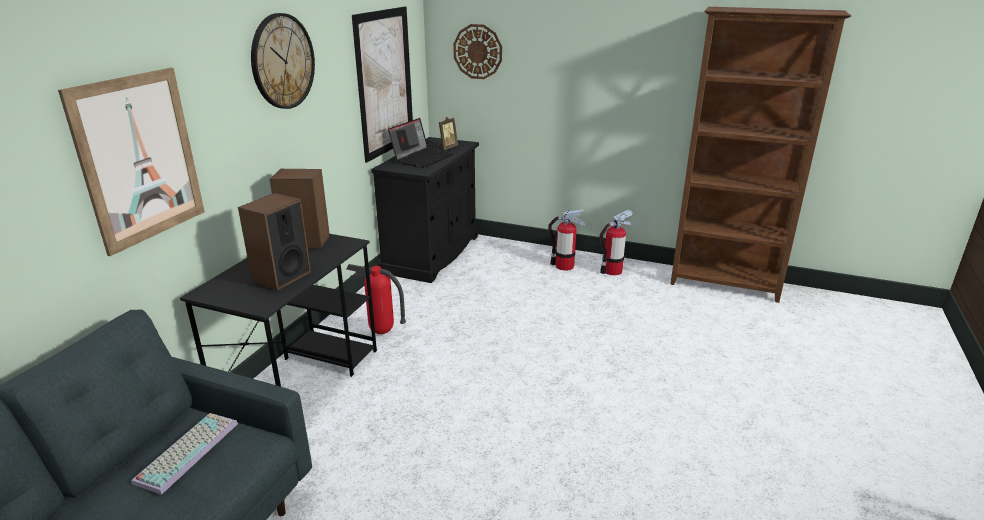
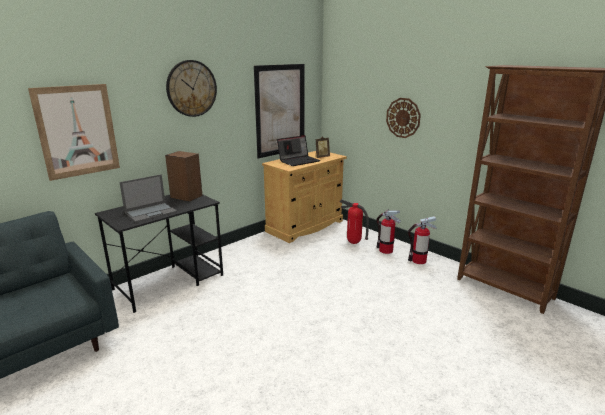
camera: 25 degrees right, 5 degrees down
(187, 450) = (44, 294): keyboard -> none
(281, 277) = (151, 212): speaker -> laptop
(381, 332) = (235, 265): fire extinguisher -> fire extinguisher (353, 243)
(432, 254) = (305, 226): black cabinet -> beige cabinet
(478, 51) = (350, 95): wall clock -> wall clock (403, 118)

